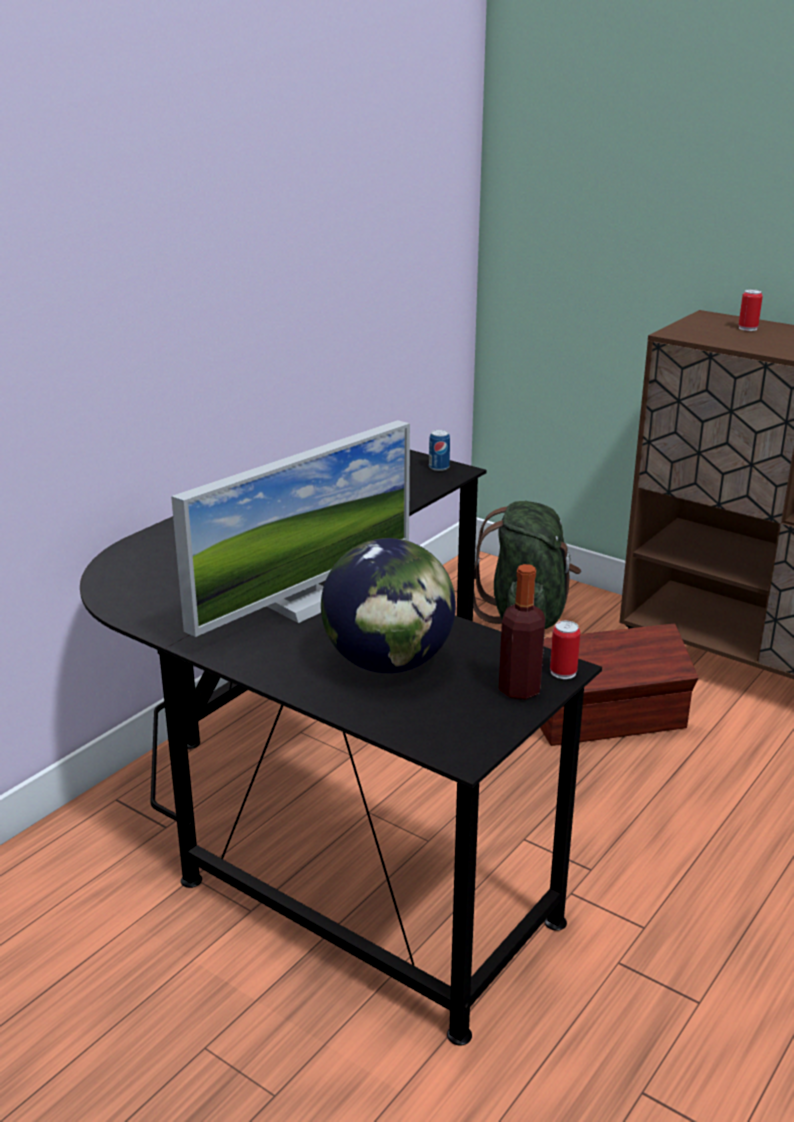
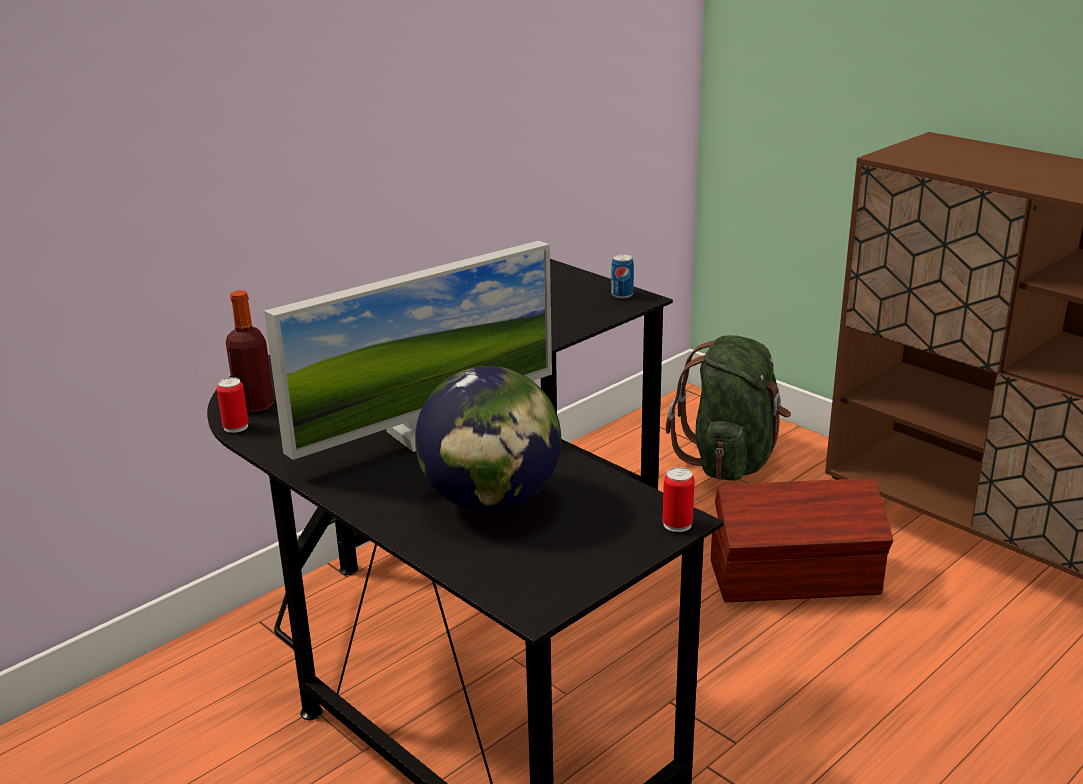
camera: 10 degrees right, 0 degrees up
(519, 689) = (622, 540): bottle -> bottle (255, 405)
(747, 328) = (975, 153): can -> can (236, 427)

